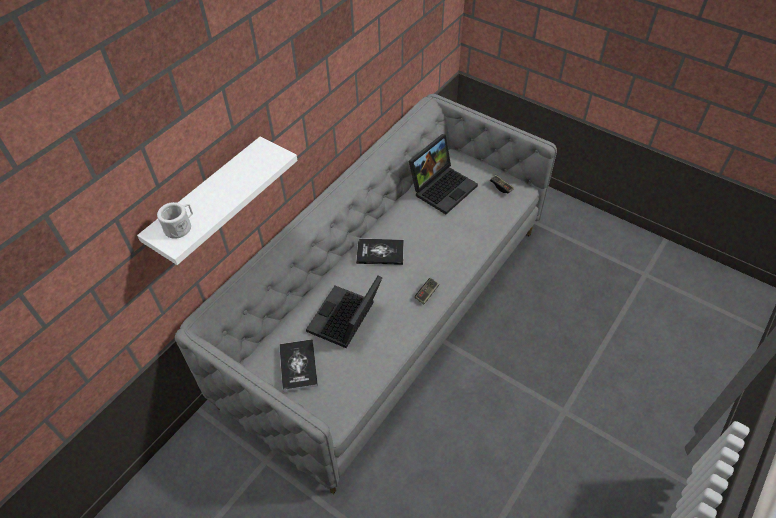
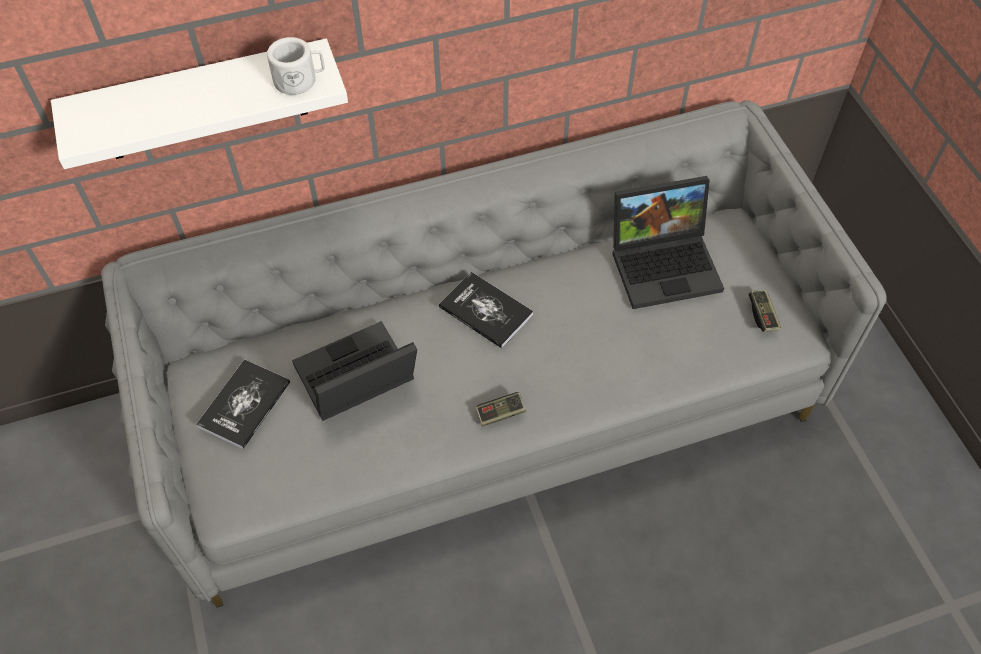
camera: 35 degrees right, 5 degrees up
(180, 227) = (106, 117): white mug -> white mug (300, 80)

